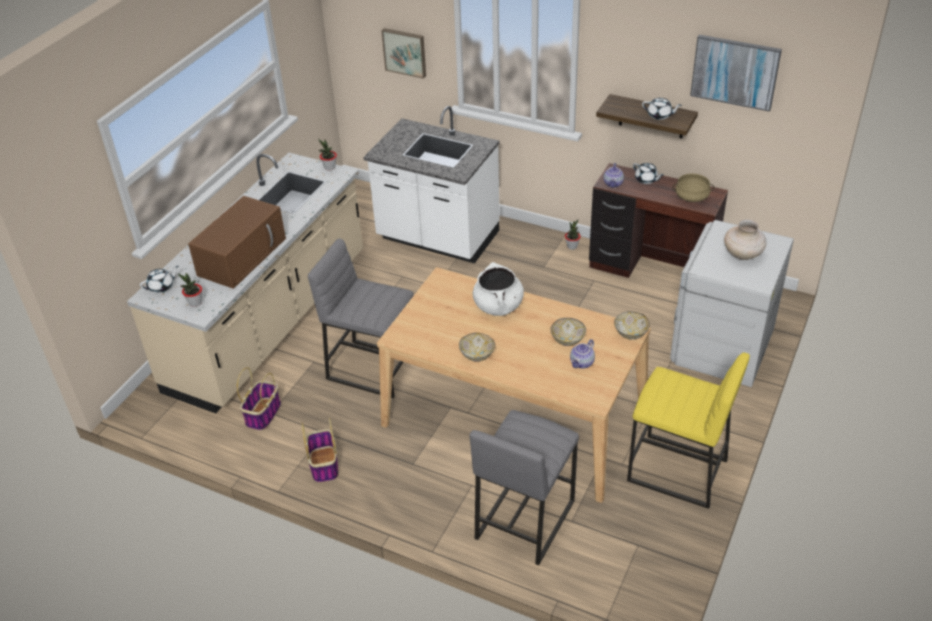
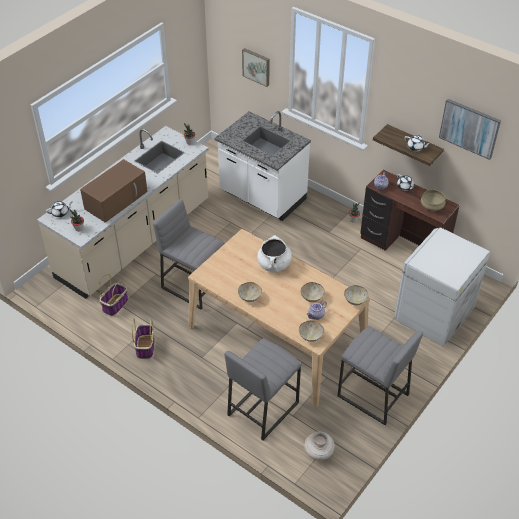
camera: 10 degrees right, 5 degrees up
(584, 393) = (311, 337): none -> bowl
(677, 470) = (373, 395): yellow stool -> grey stool
(742, 255) = (449, 257): beige vase -> beige vase (318, 452)

